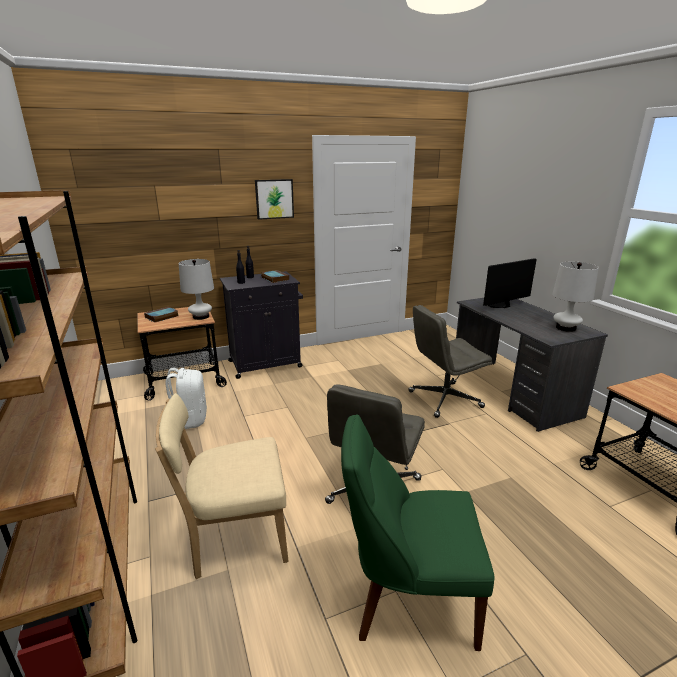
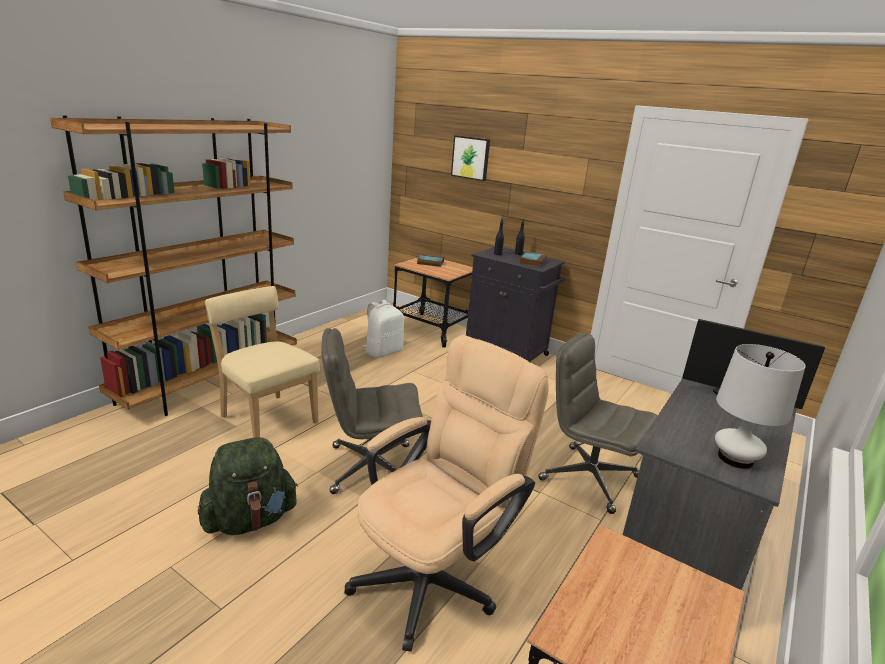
camera: 55 degrees right, 0 degrees up
(201, 316) = (450, 273): white table lamp -> none
(274, 199) = (572, 175): picture -> picture (471, 158)
(407, 599) = (250, 520): green chair -> green backpack
(517, 502) = (435, 575): none -> beige office chair

